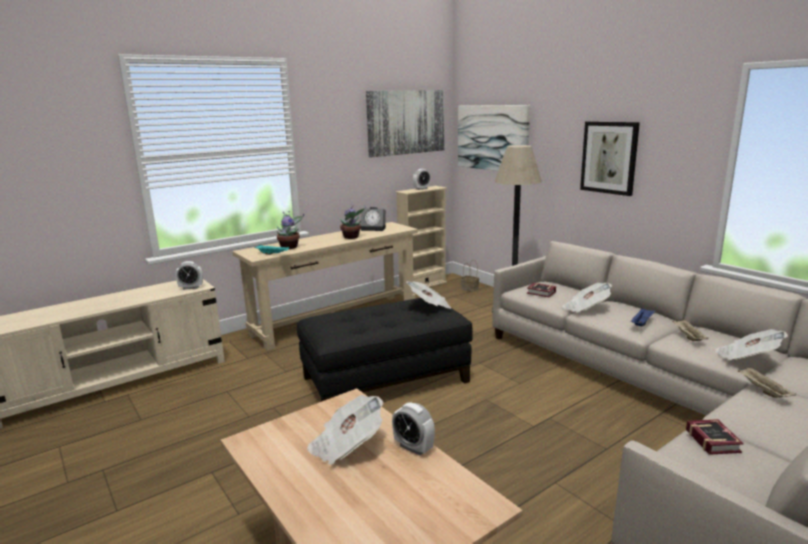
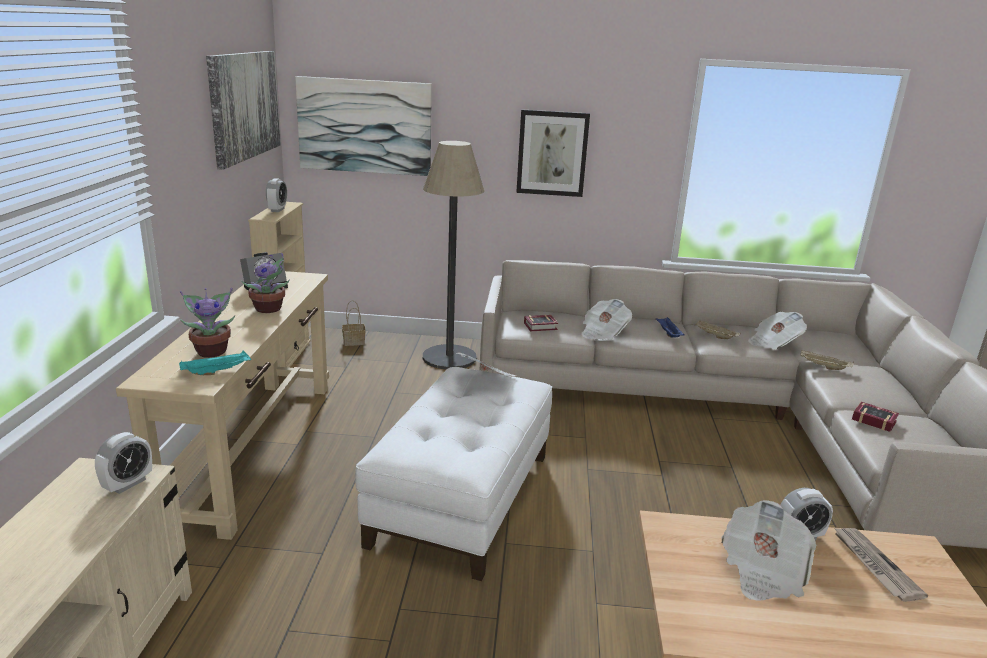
camera: 50 degrees left, 5 degrees up
(385, 379) = (461, 497): black ottoman -> white ottoman
(424, 488) = (874, 565): none -> newspaper

